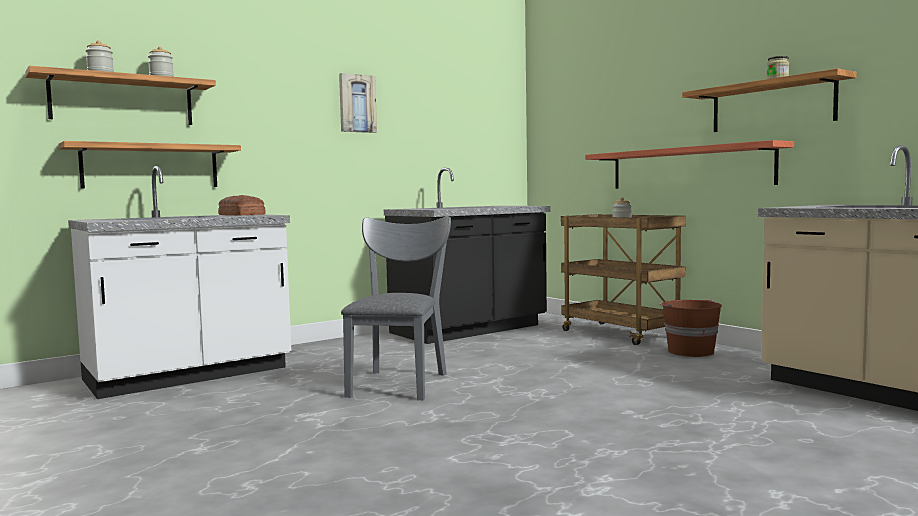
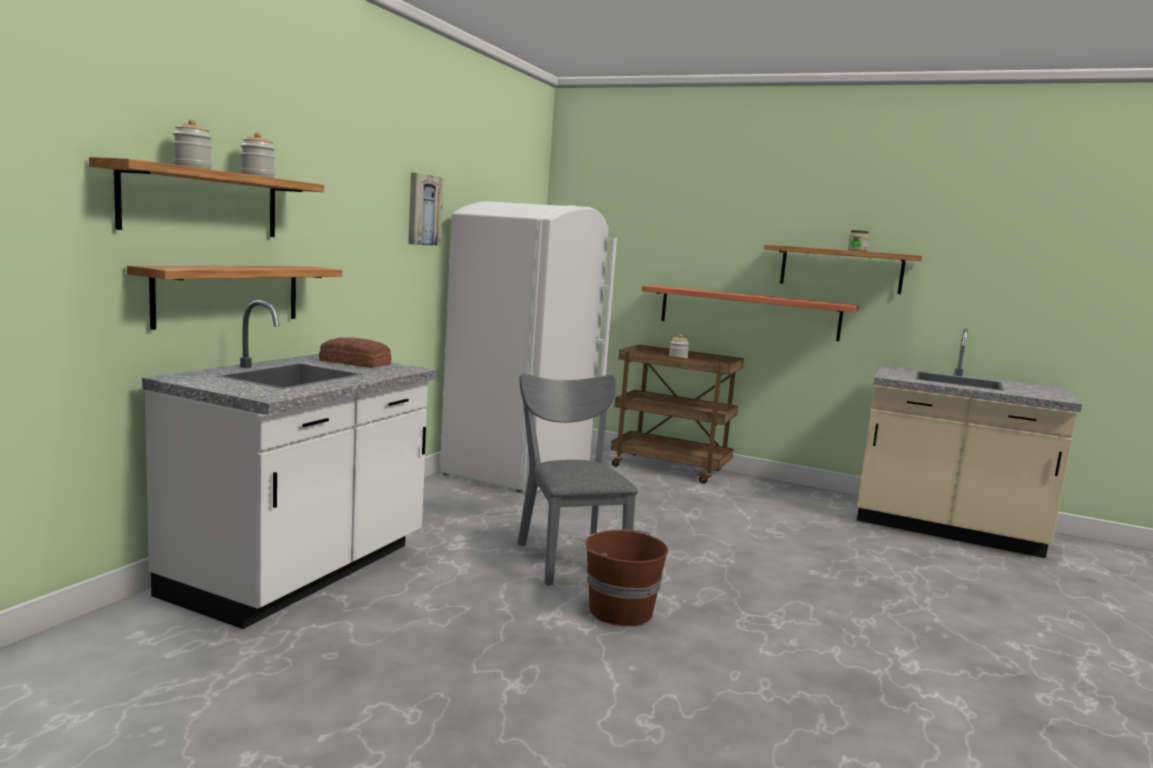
camera: 30 degrees left, 5 degrees up
(470, 330) = (520, 470): black counter -> white fridge
(690, 351) = (756, 489): brown bucket -> brown bucket (619, 610)

